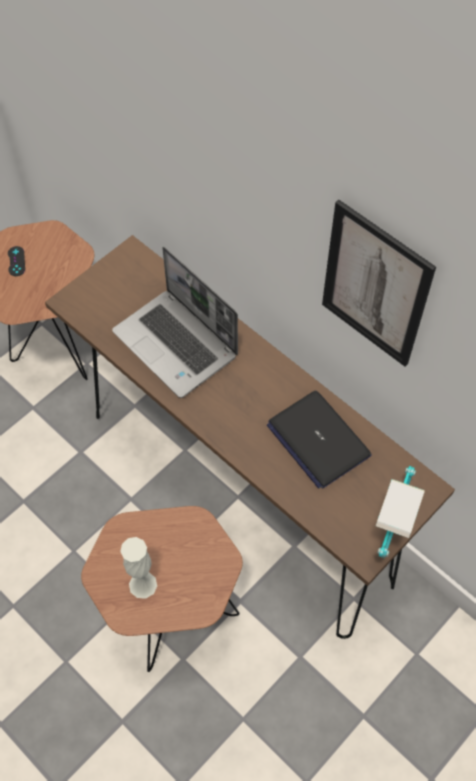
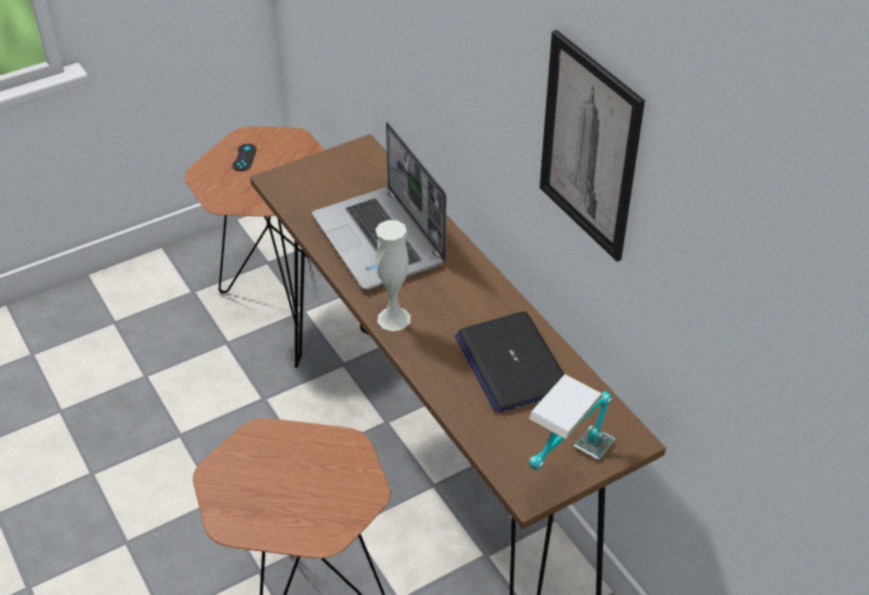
camera: 15 degrees right, 15 degrees down
(143, 585) = (262, 496): white vase -> white vase (394, 318)

